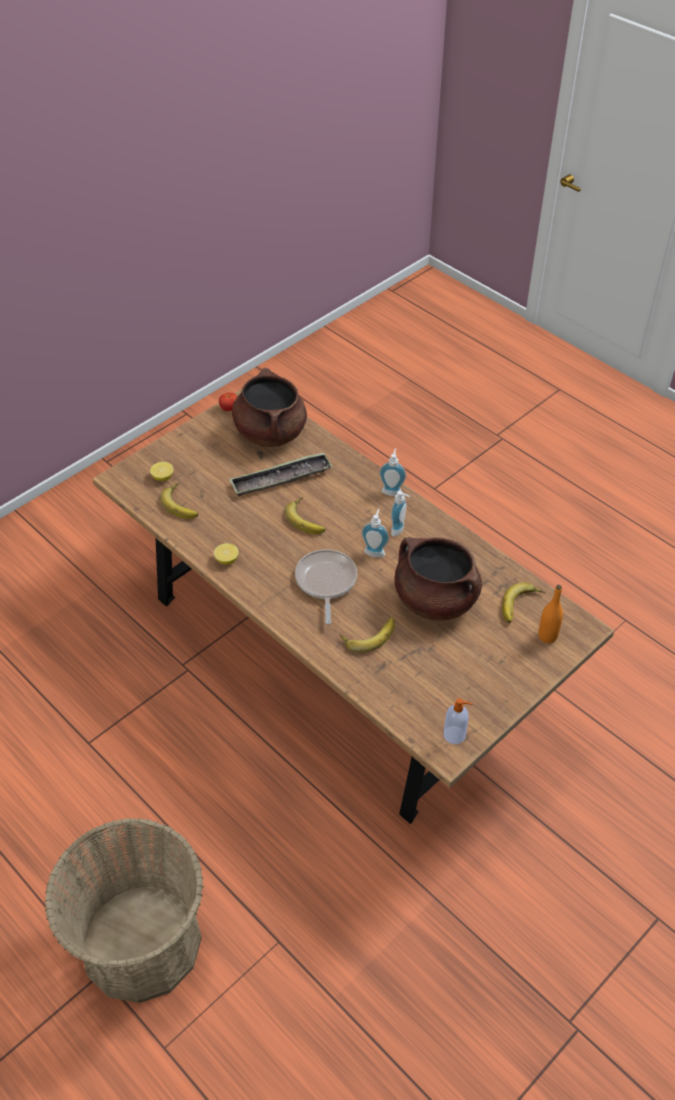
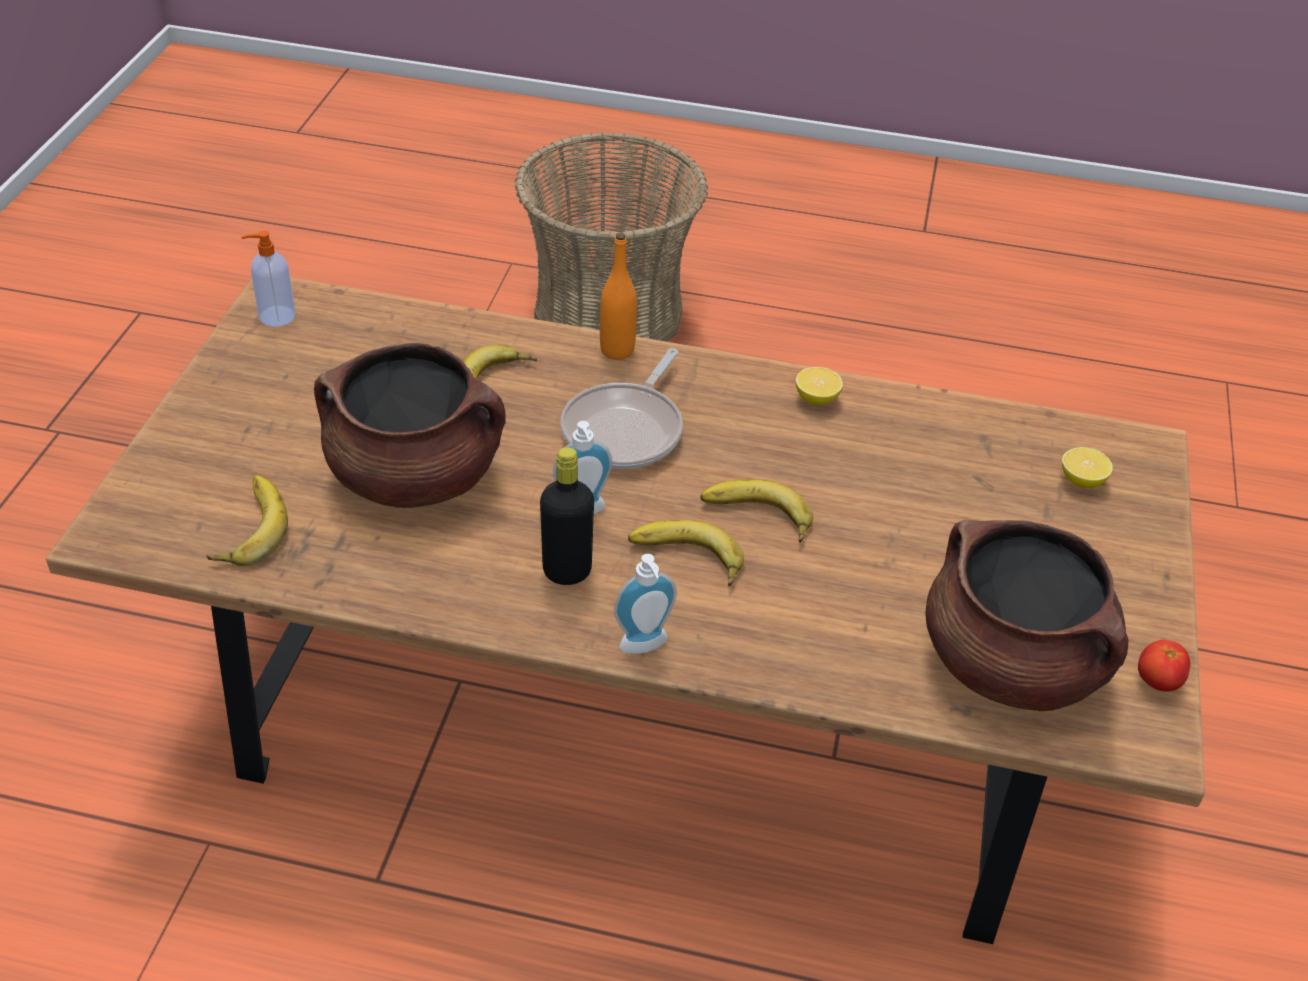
camera: 145 degrees right, 5 degrees down
(182, 504) = (990, 451): banana -> banana (685, 560)
(281, 479) = (881, 572): tray -> none
(325, 582) = (626, 430): frying pan -> frying pan turned 60 degrees clockwise
(400, 530) = (567, 571): soap dispenser -> black bottle
(547, 636) = (177, 496): orange bottle -> orange bottle (617, 350)

